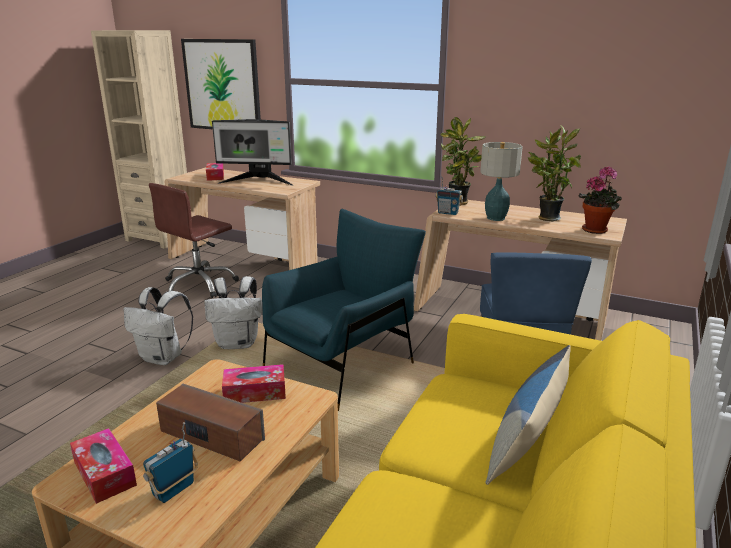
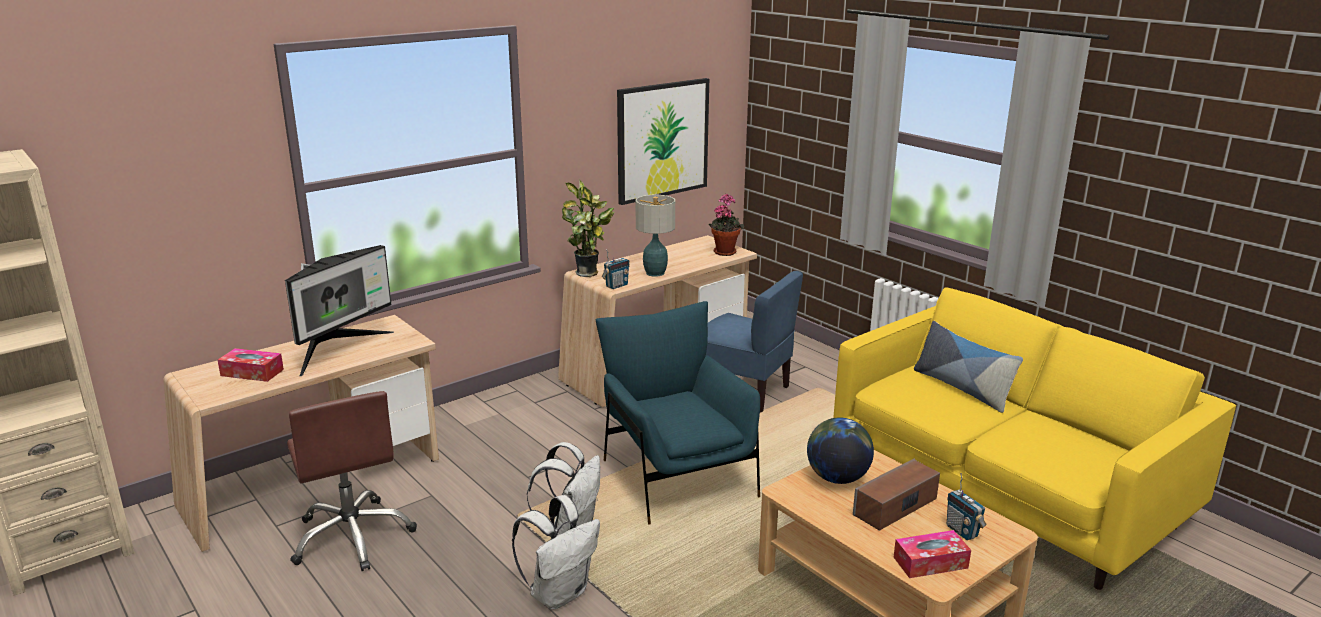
camera: 65 degrees left, 0 degrees up
(222, 85) = (163, 224): picture -> picture (662, 140)
(255, 392) = (837, 478): tissue box -> globe
(546, 218) = (676, 257): potted plant -> none

